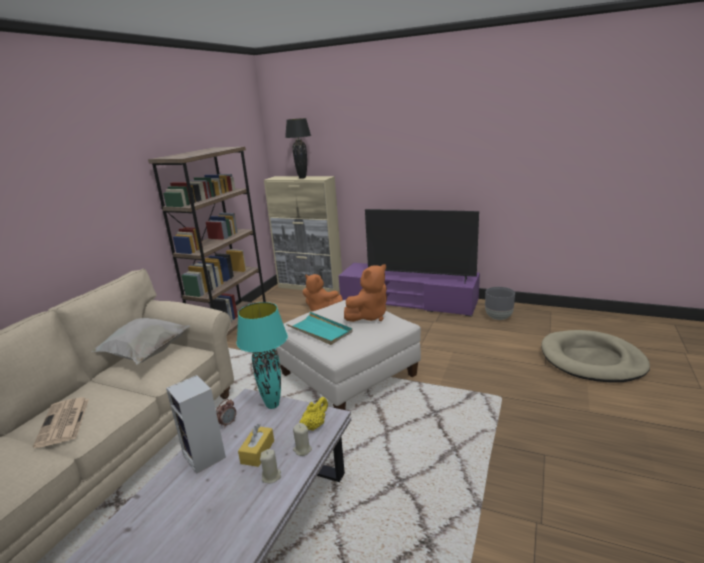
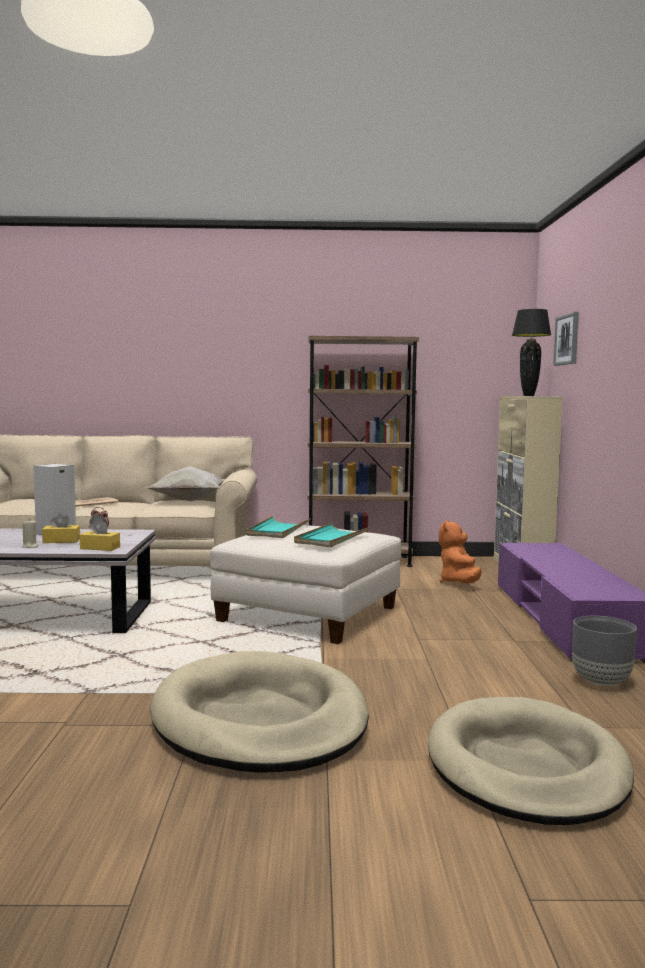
camera: 65 degrees right, 15 degrees down
(272, 405) = (129, 537): turquoise table lamp -> none
(302, 450) = (64, 548): beige candle -> none
(314, 425) = (100, 548): yellow teapot -> yellow tissue box
(329, 139) = (567, 339): none -> picture
(369, 316) = (331, 538): orange plush toy -> turquoise tray
(420, 278) = (561, 573): television -> none
(538, 426) = (260, 720): none -> beige dog bed

